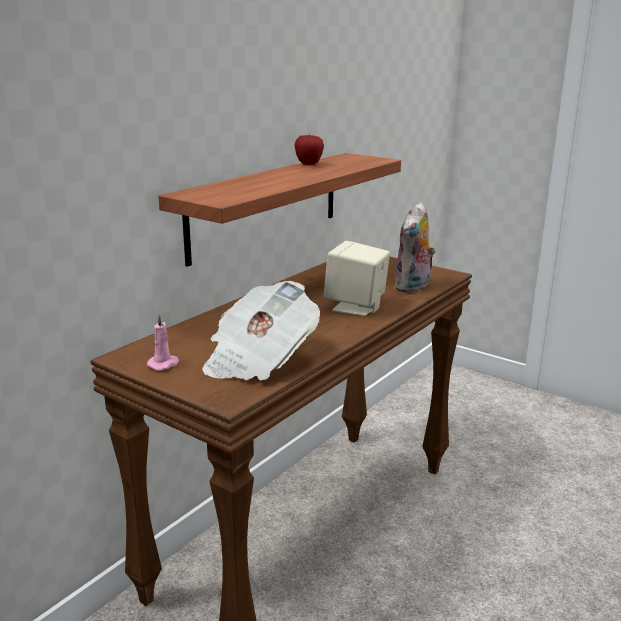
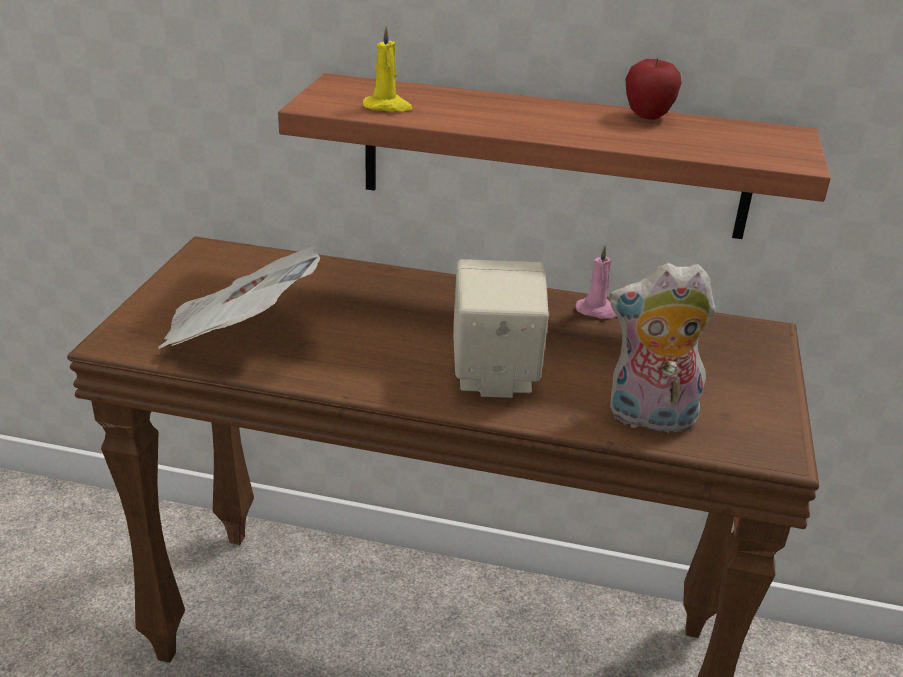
camera: 65 degrees right, 10 degrees up
(164, 364) = (197, 278): pink candle -> pink candle (597, 311)
(243, 191) = (388, 107): none -> yellow candle

